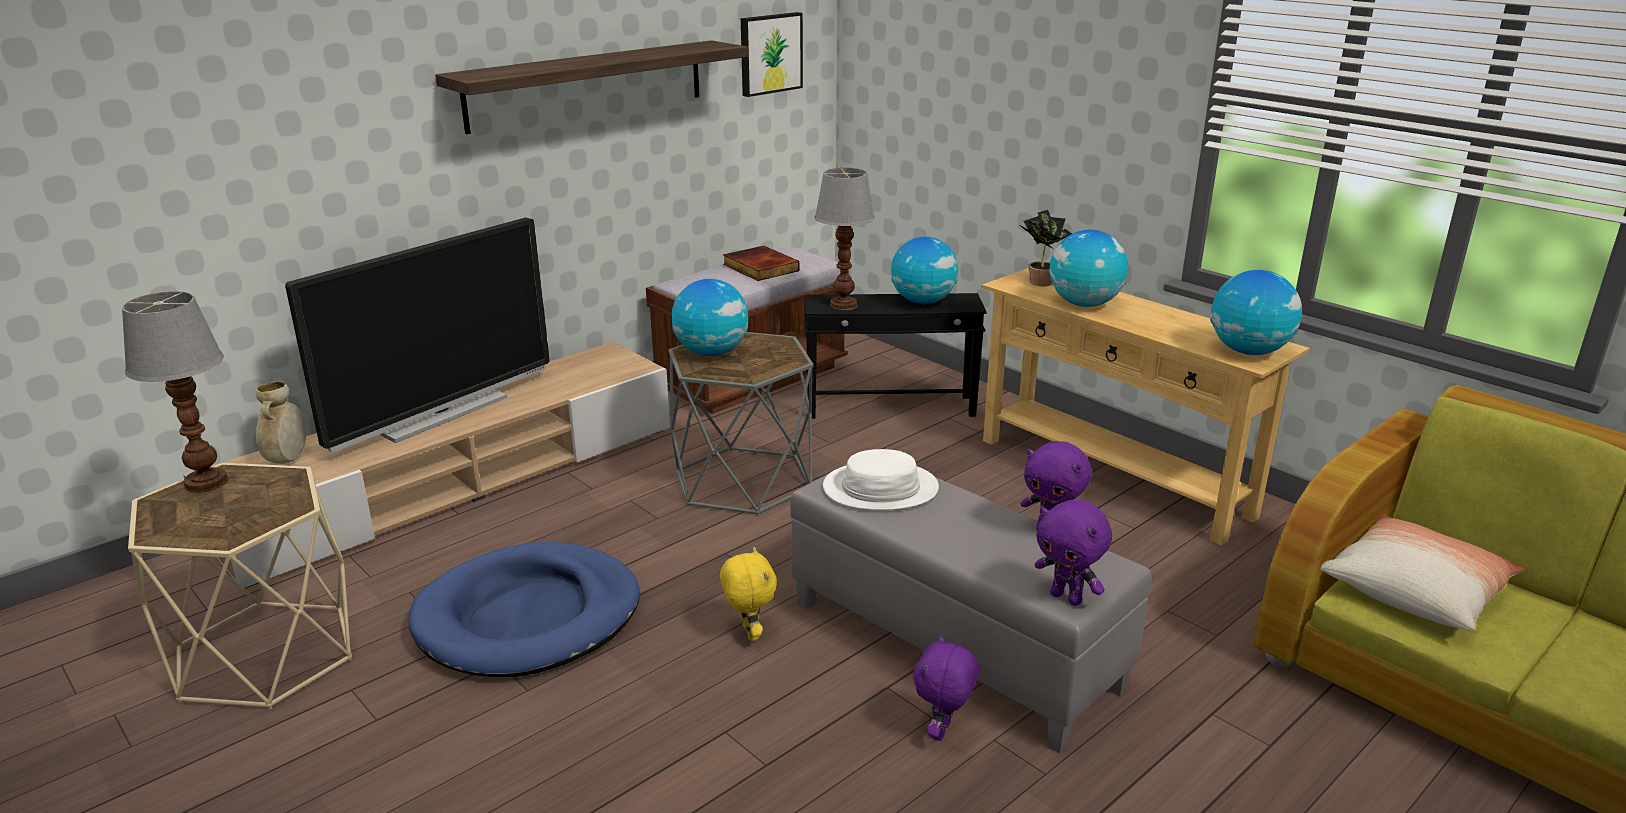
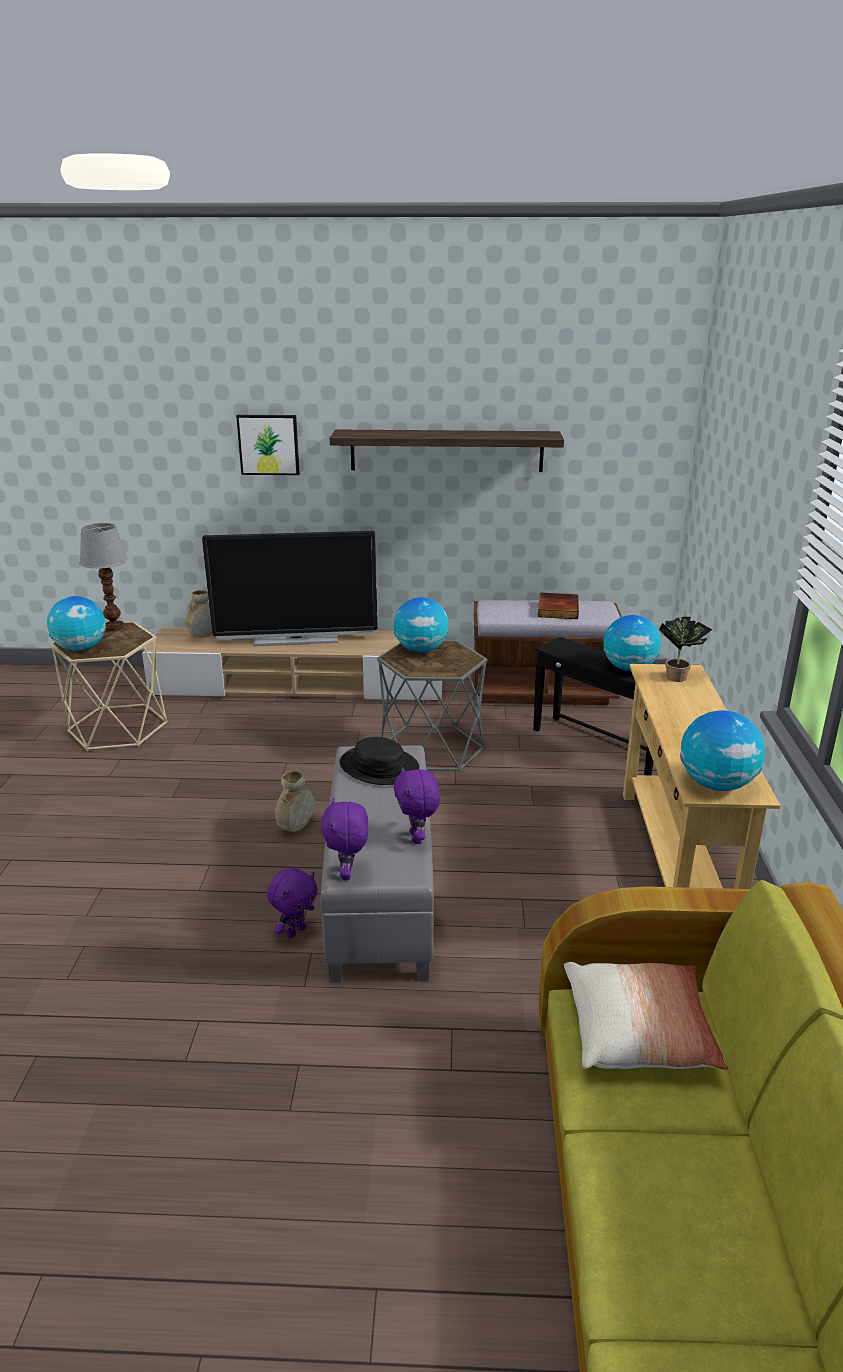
camera: 45 degrees right, 0 degrees up
(529, 617) = (224, 765): blue dog bed -> none
(749, 633) = (296, 827): yellow plush toy -> beige vase
(770, 53) = (617, 447): picture -> picture (269, 444)
(842, 305) = (570, 651): table lamp -> none
(880, 489) = (379, 767): white hat -> black hat
(943, 732) = (295, 931): purple plush toy -> purple plush toy turned 150 degrees clockwise
(1084, 304) = (671, 703): globe -> globe (81, 649)

